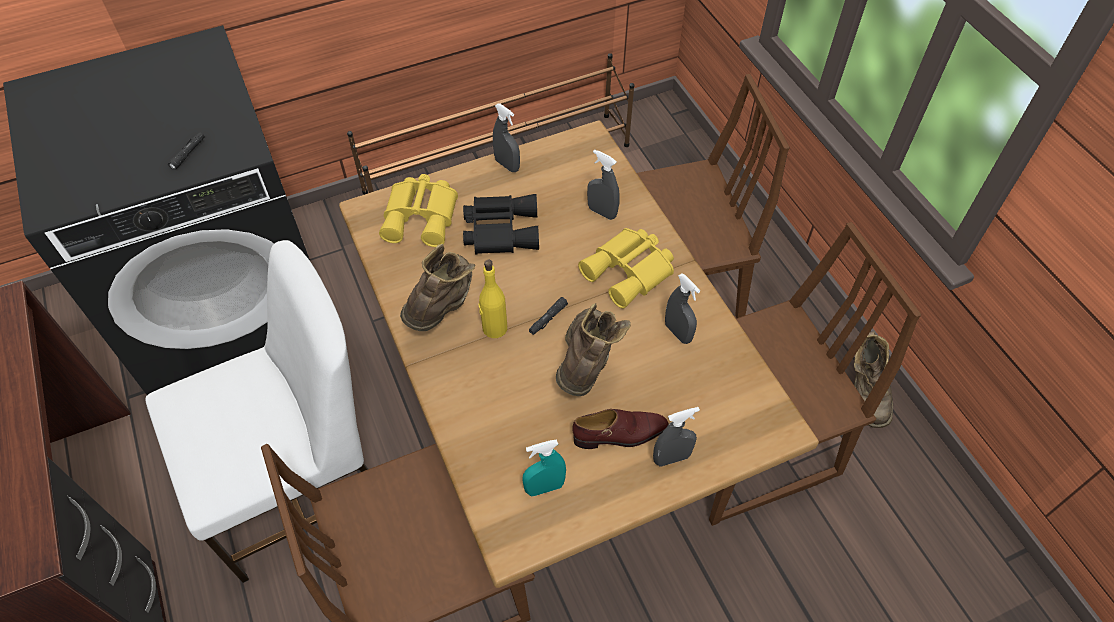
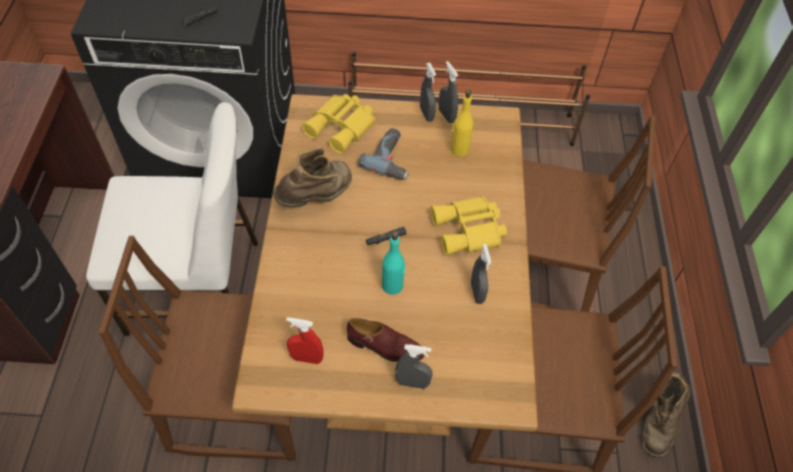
camera: 25 degrees right, 0 degrees up
(494, 328) = (343, 228): yellow bottle -> yellow bottle (459, 149)
(500, 229) = (392, 158): black binoculars -> power drill
(544, 487) = (306, 358): turquoise spray bottle -> red spray bottle
(587, 366) = (392, 286): brown boot -> turquoise bottle
(602, 212) = (476, 177): grey spray bottle -> grey spray bottle (446, 115)

